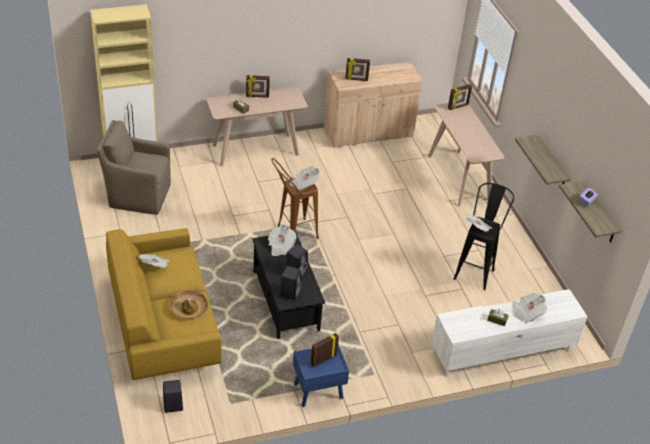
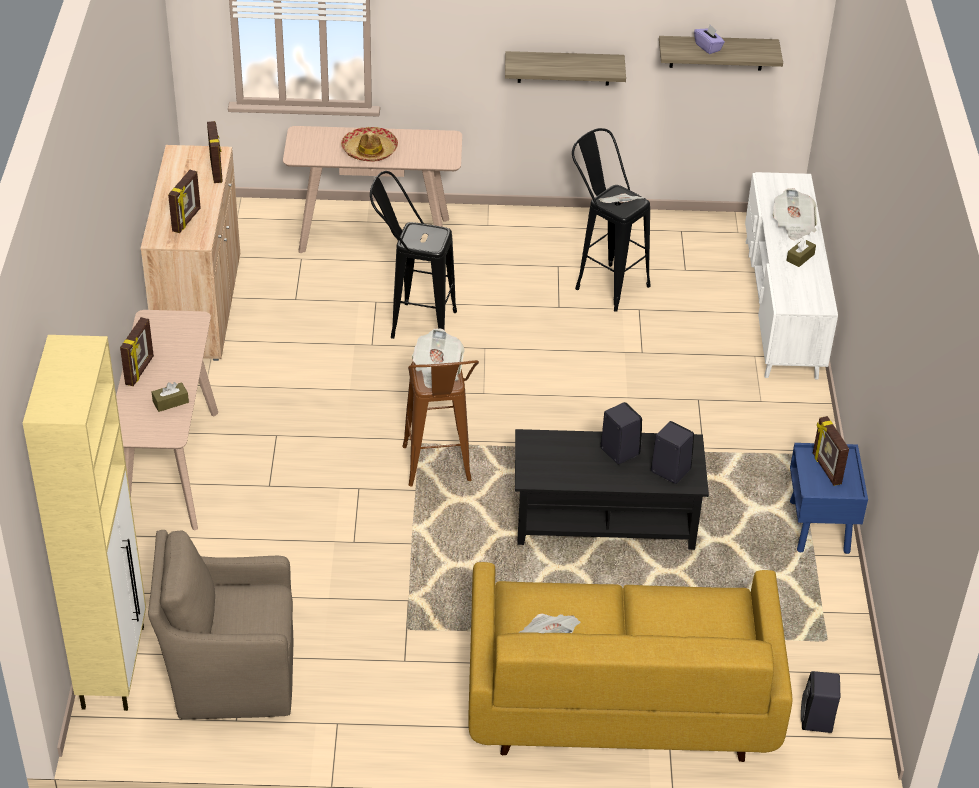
camera: 70 degrees left, 0 degrees up
(137, 195) = (230, 675): brown armchair -> brown armchair turned 60 degrees clockwise
(189, 308) = (674, 609): hat -> hat (369, 151)
(280, 246) = (551, 456): newspaper -> none
(397, 204) = (412, 323): none -> black stool
(458, 107) = (302, 139): picture frame -> picture frame (216, 170)

